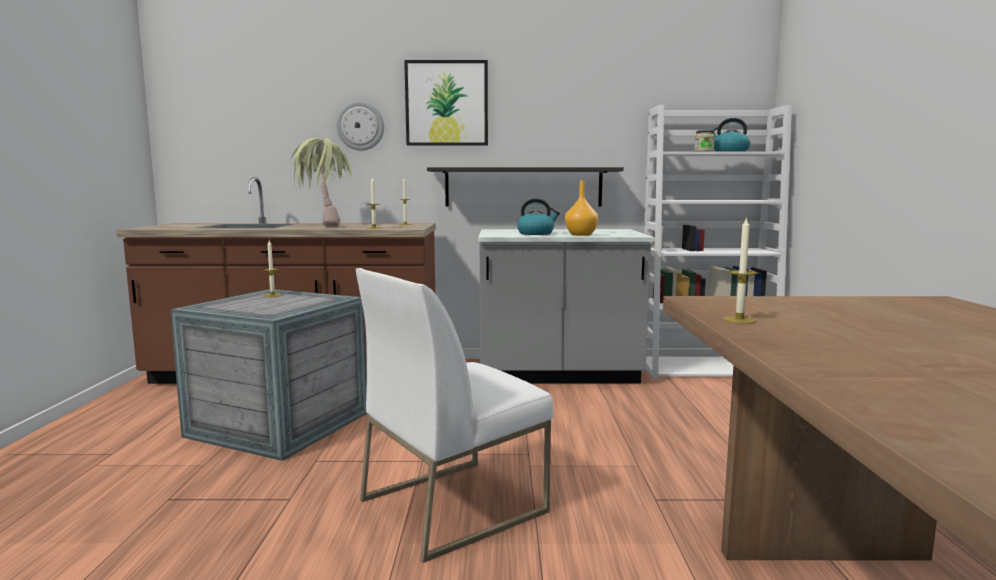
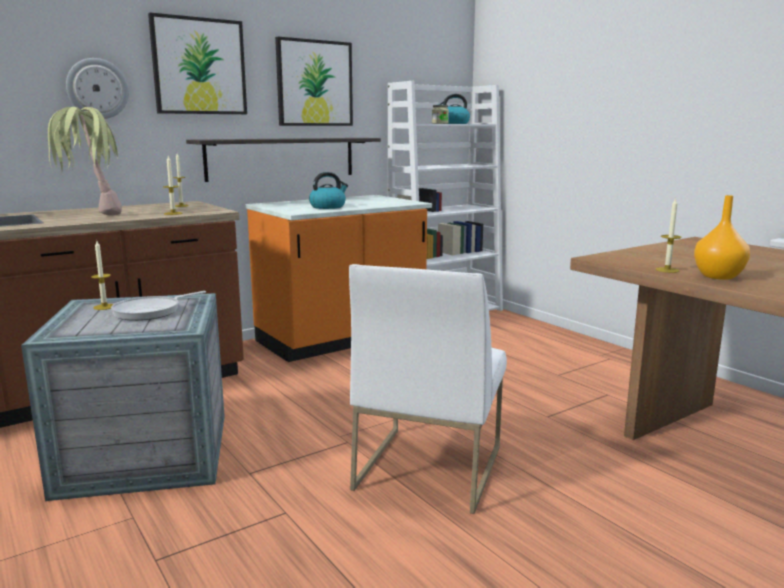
camera: 35 degrees left, 5 degrees up
(287, 302) = (151, 312): none -> frying pan
(558, 374) = (342, 339): grey counter -> orange counter
(563, 114) = (314, 83): none -> picture
(580, 235) = (371, 205): orange vase -> orange vase (719, 277)

